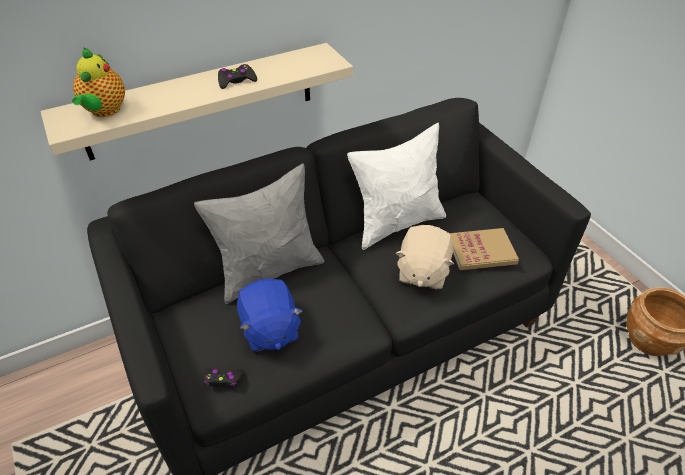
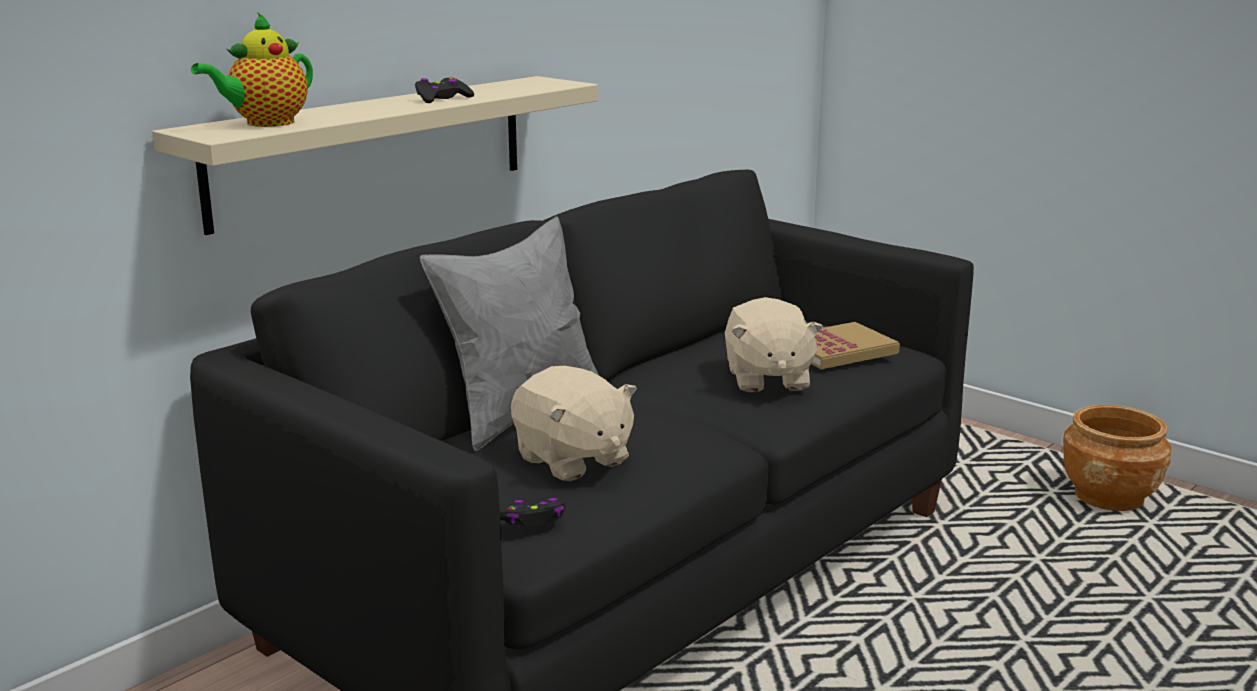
camera: 20 degrees left, 25 degrees down
(105, 111) = (265, 123): teapot -> teapot turned 60 degrees clockwise
(270, 329) = (572, 460): blue plush toy -> beige plush toy
(397, 223) = (690, 347): white pillow -> none

